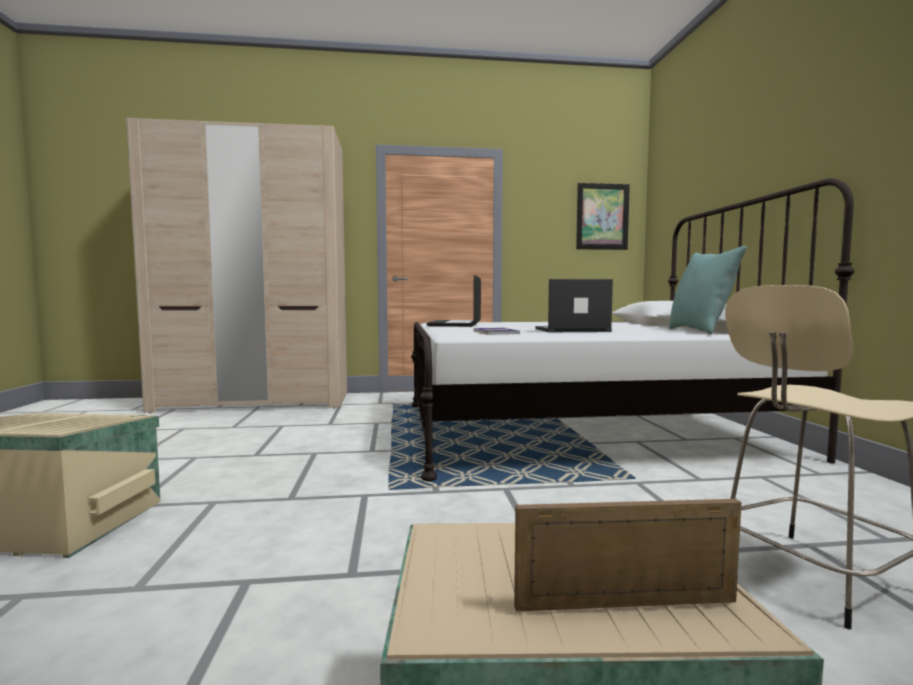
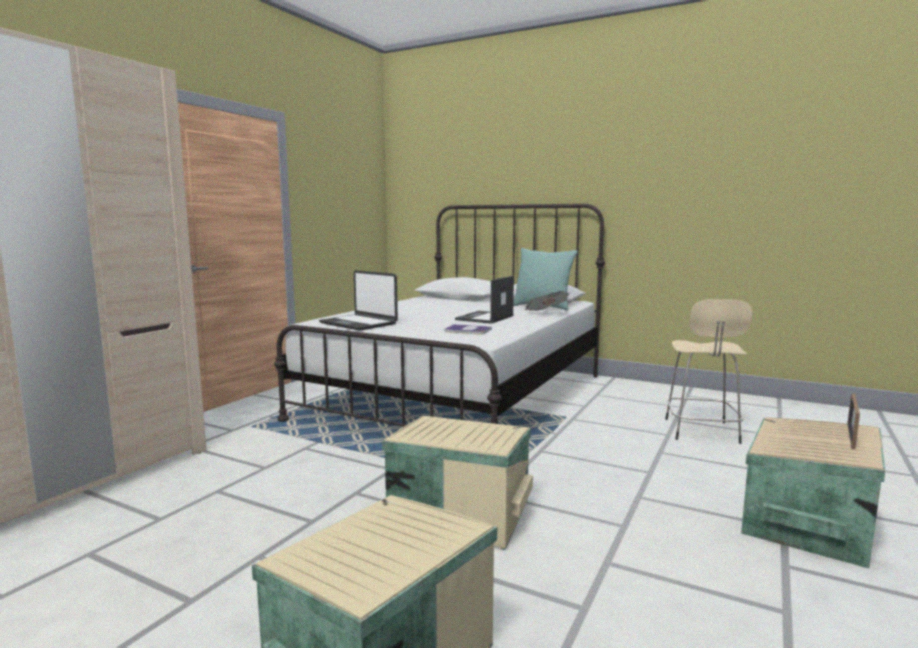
camera: 55 degrees left, 5 degrees up
(311, 490) = (459, 512): none -> beige storage box
(602, 216) = (361, 192): picture -> none
(662, 334) = (546, 313): none -> newspaper

